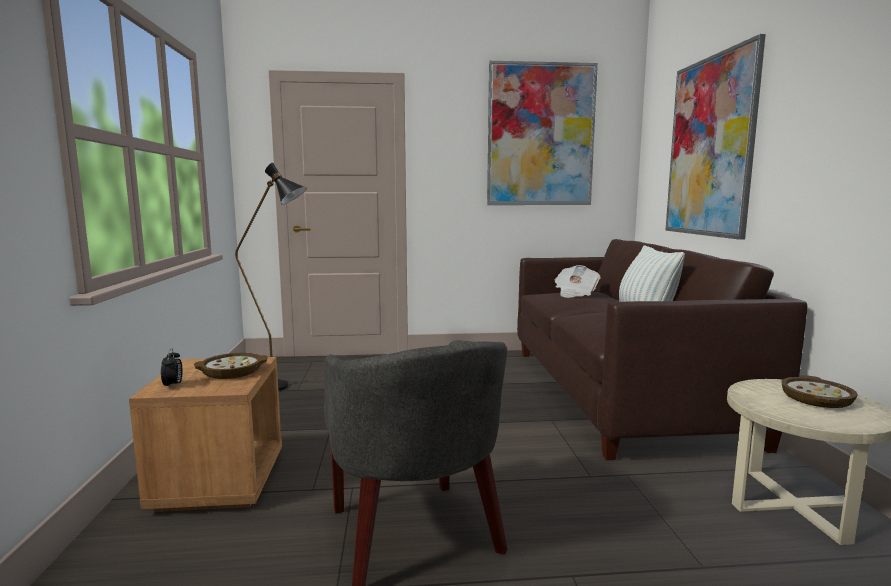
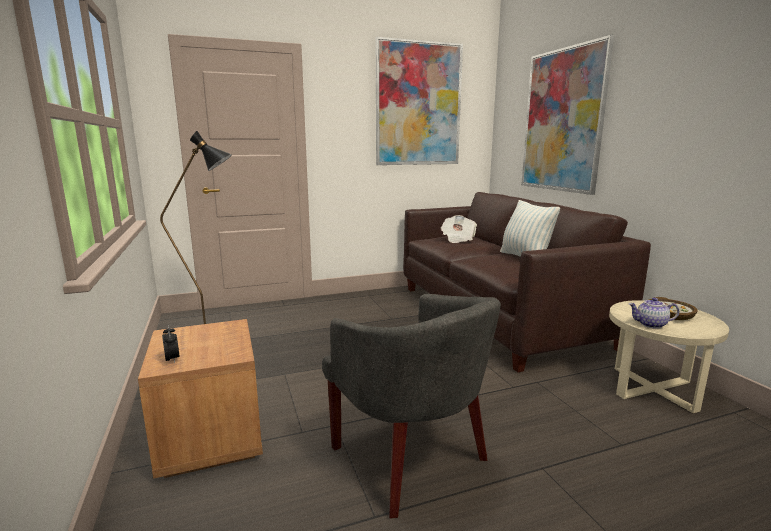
camera: 15 degrees left, 5 degrees up
(232, 371) = (218, 338): bowl -> none
(775, 409) = (651, 325): none -> teapot

